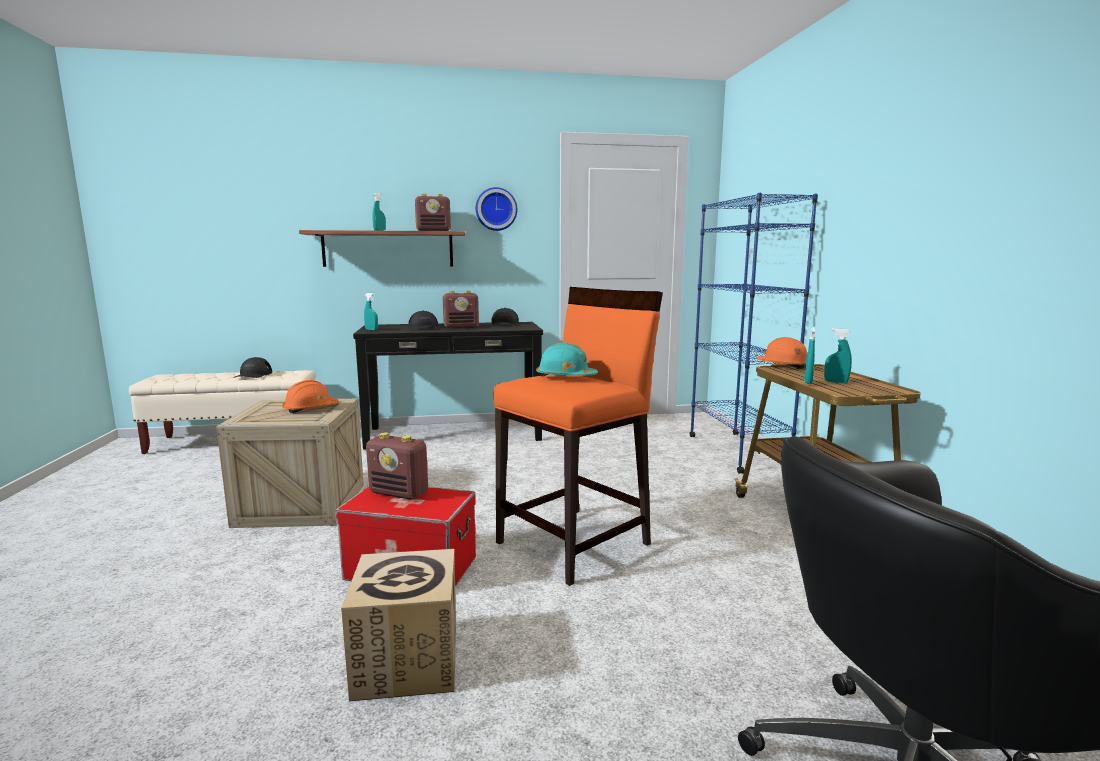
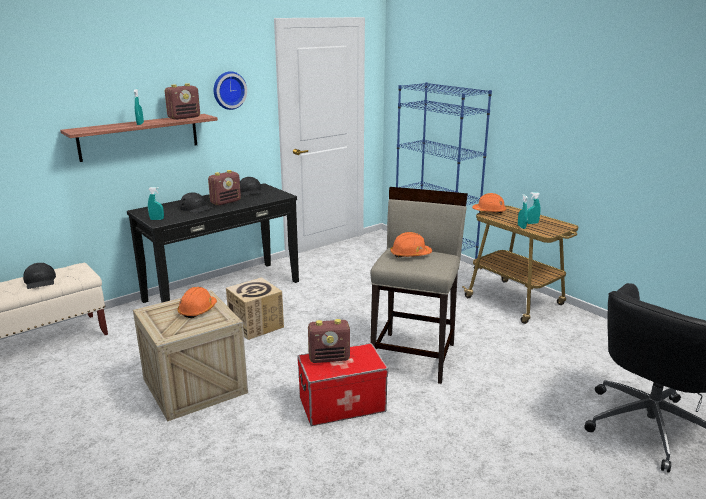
camera: 30 degrees left, 10 degrees up
(408, 661) = (413, 454): cardboard box -> cardboard box (256, 325)
(565, 377) = (410, 254): turquoise hard hat -> orange hard hat
(575, 543) = (414, 356): orange stool -> beige stool

